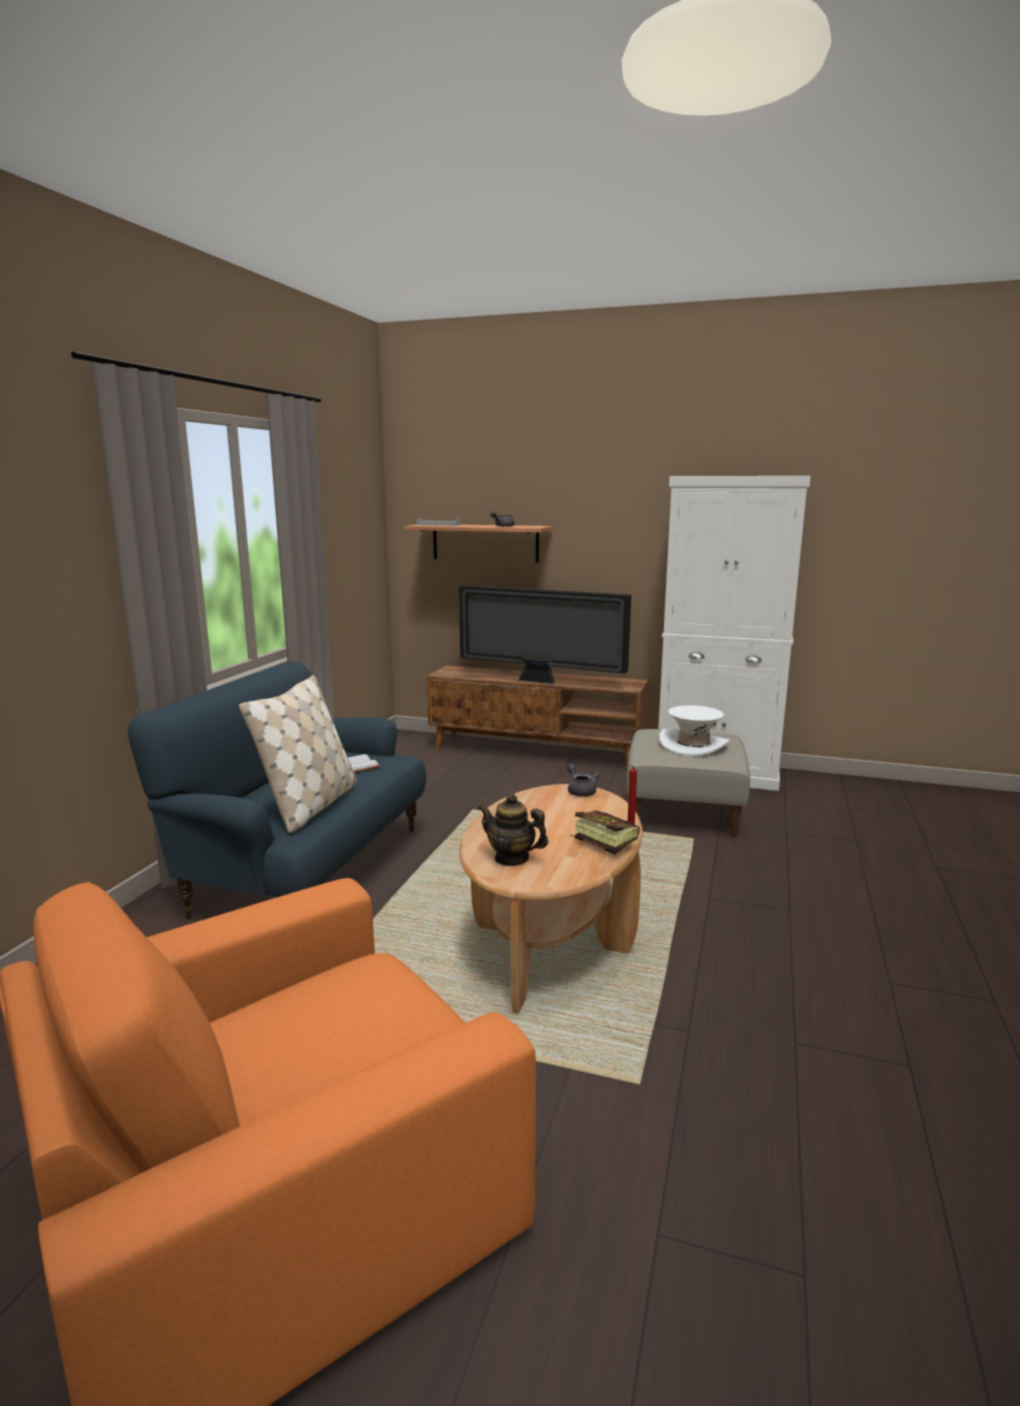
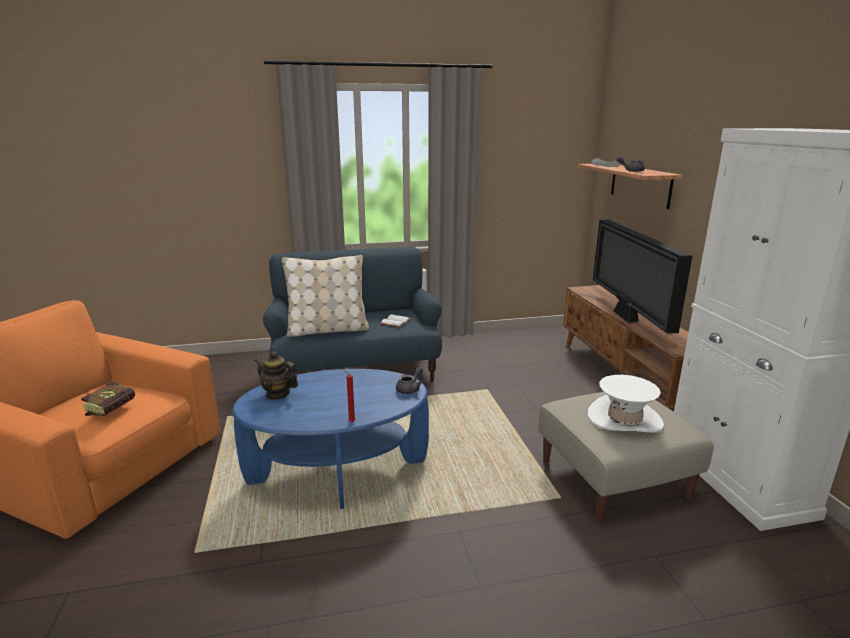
camera: 60 degrees right, 5 degrees up
(512, 858) = (278, 394): teapot -> teapot turned 60 degrees counterclockwise
(551, 940) = (338, 473): brown coffee table -> blue coffee table
(600, 843) = (321, 416): book -> book (115, 409)

